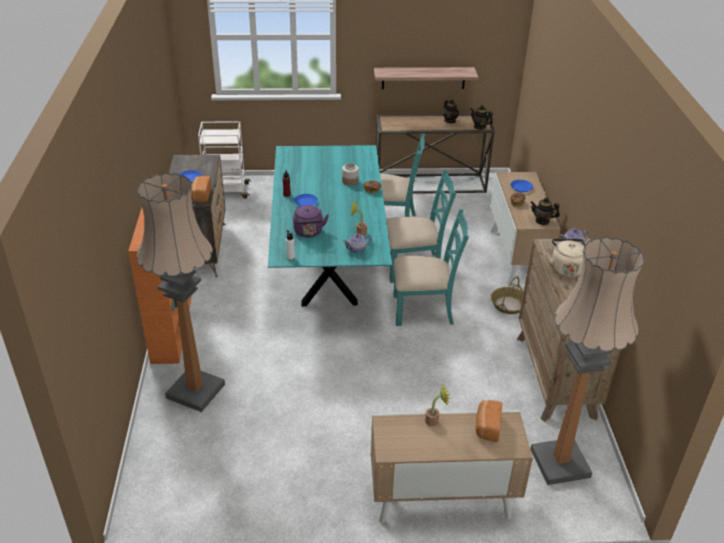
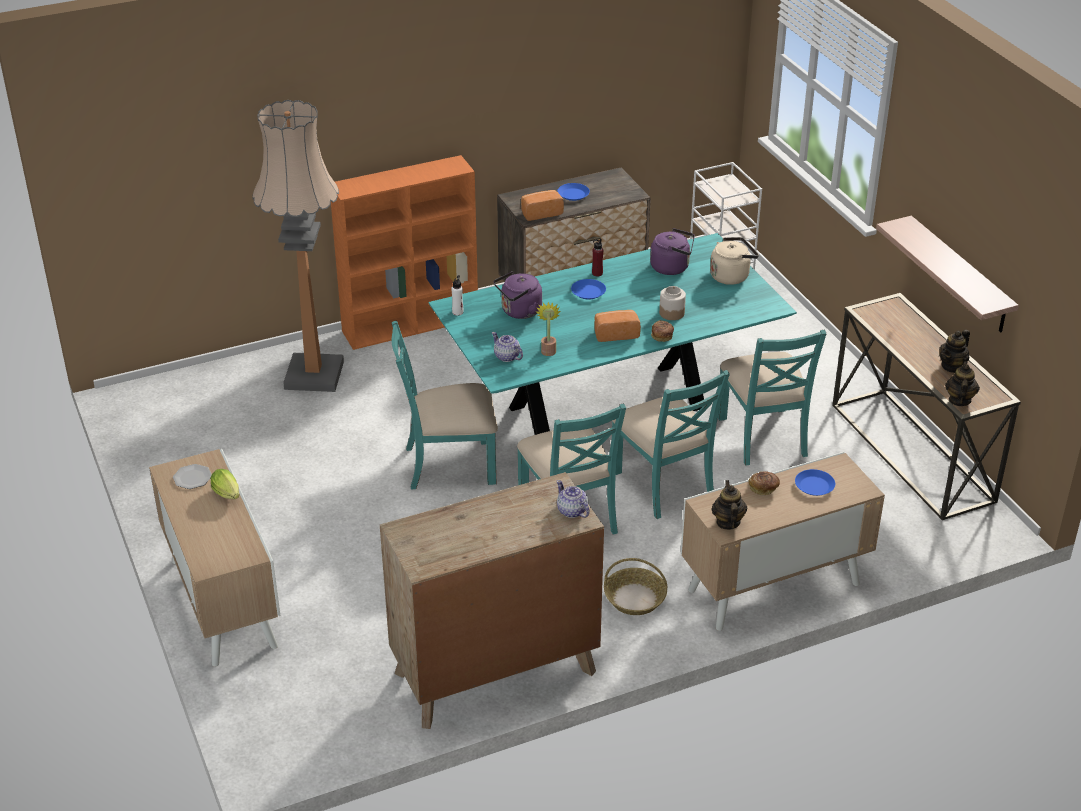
camera: 70 degrees right, 0 degrees up
(301, 168) = (672, 267): none -> purple kettle
(345, 347) = (449, 464): none -> turquoise chair
(404, 437) = (192, 478): none -> plate
(434, 420) = (228, 495): potted plant -> lettuce
(487, 427) = (232, 537): bread -> bread (615, 334)
(559, 463) = (322, 699): floor lamp -> none
(565, 268) = (505, 511): beige kettle -> beige kettle (731, 276)

